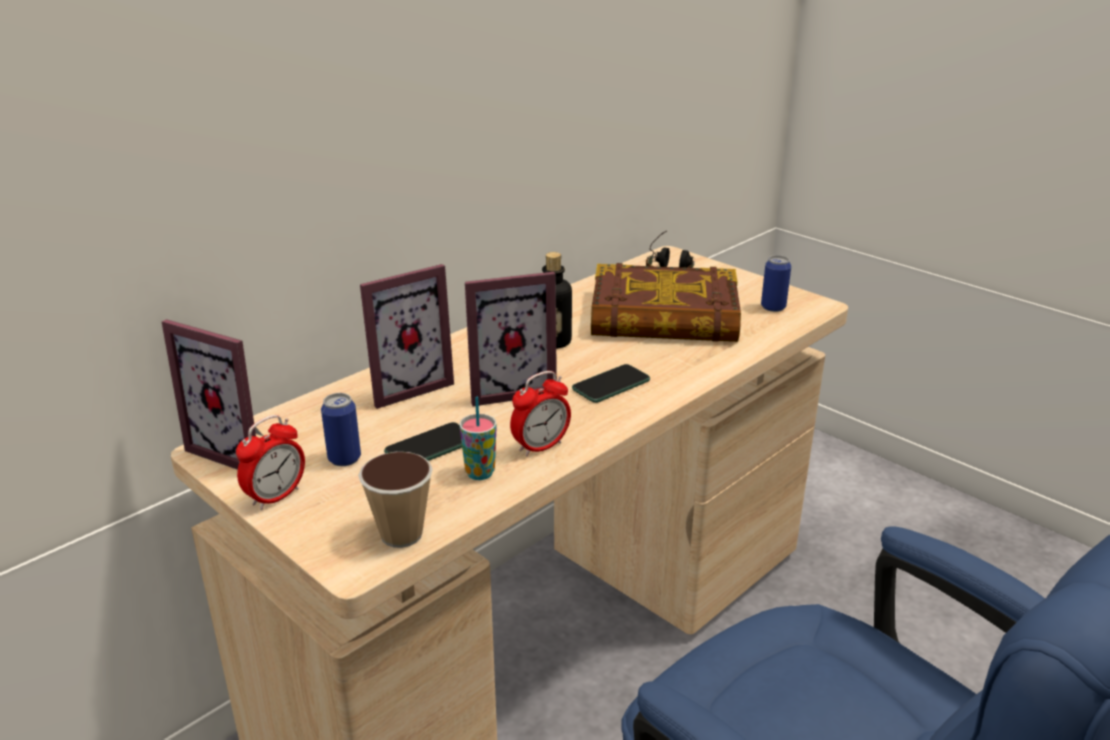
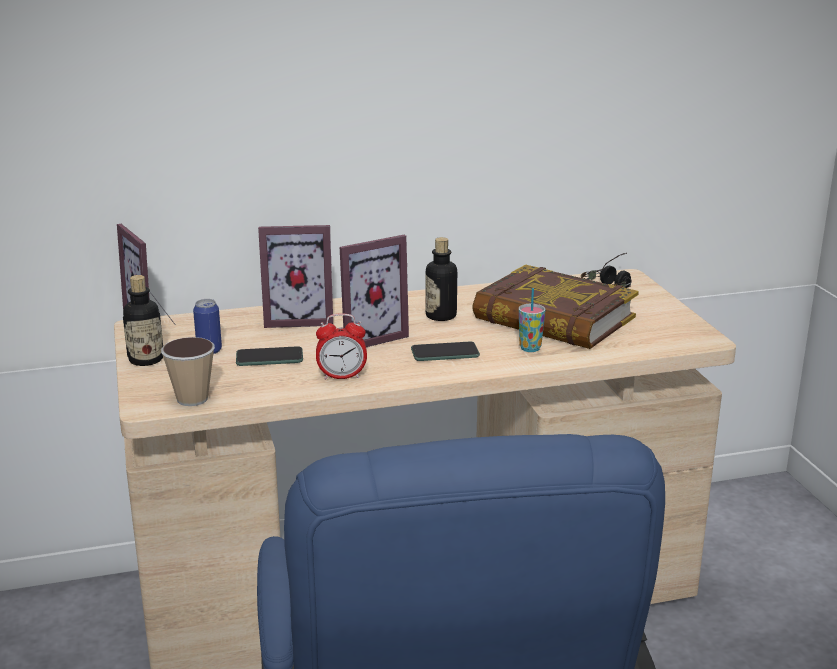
camera: 30 degrees right, 5 degrees down
(276, 497) = (146, 360): alarm clock -> bottle
(480, 473) = (282, 380): cup -> cup (530, 348)
(509, 388) = (368, 337): picture frame -> picture frame turned 45 degrees counterclockwise
(773, 307) = (661, 332): can -> none

